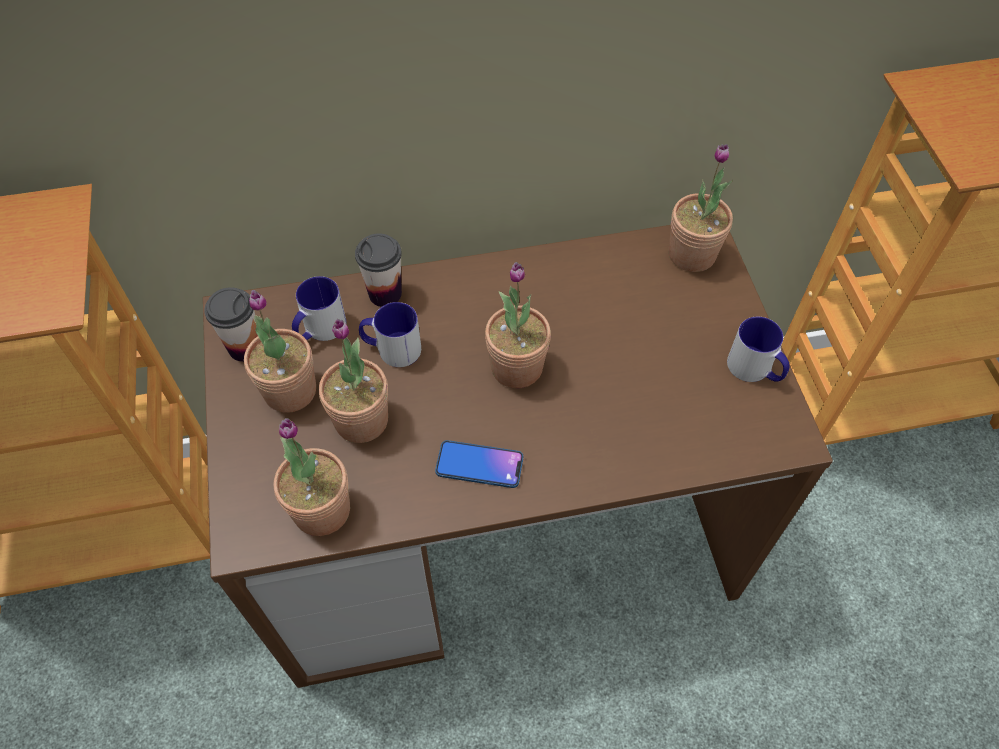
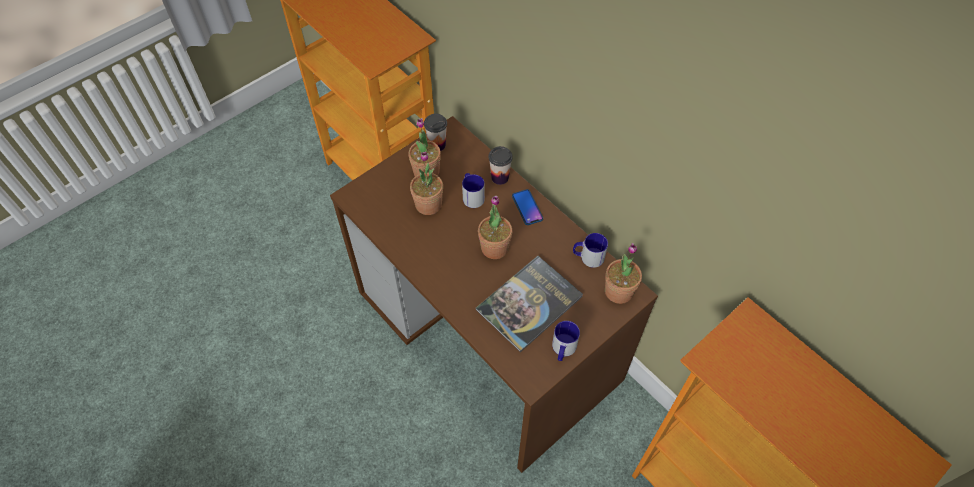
camera: 60 degrees right, 0 degrees up
(319, 330) = (463, 165): mug -> mug (588, 257)
(322, 510) = (378, 214): potted plant -> none
(479, 465) = (434, 258): phone -> phone (527, 207)
(649, 372) = (529, 303): none -> book

